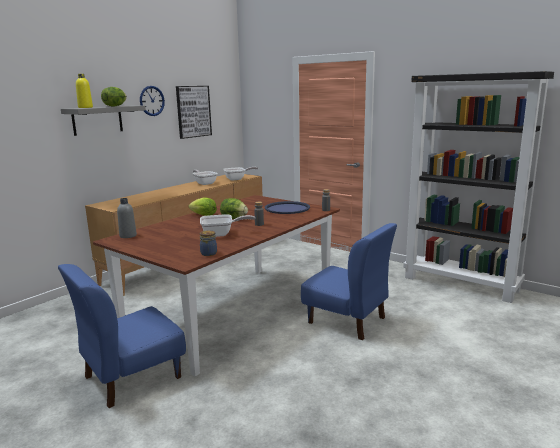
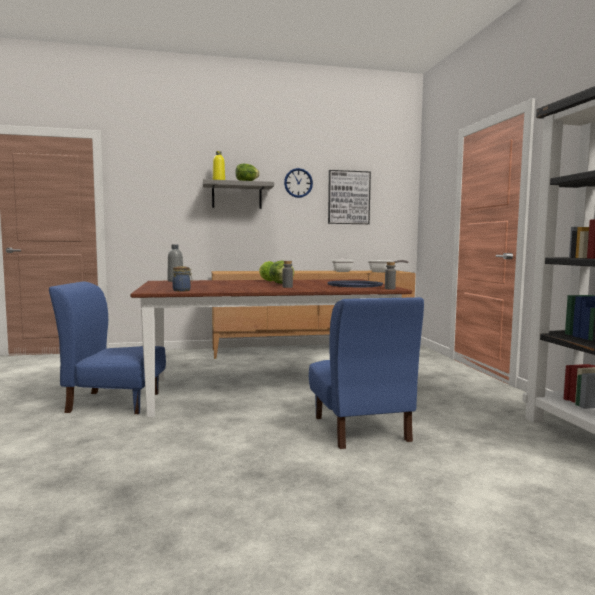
camera: 40 degrees right, 10 degrees down
(221, 234) = (235, 287): frying pan -> none

